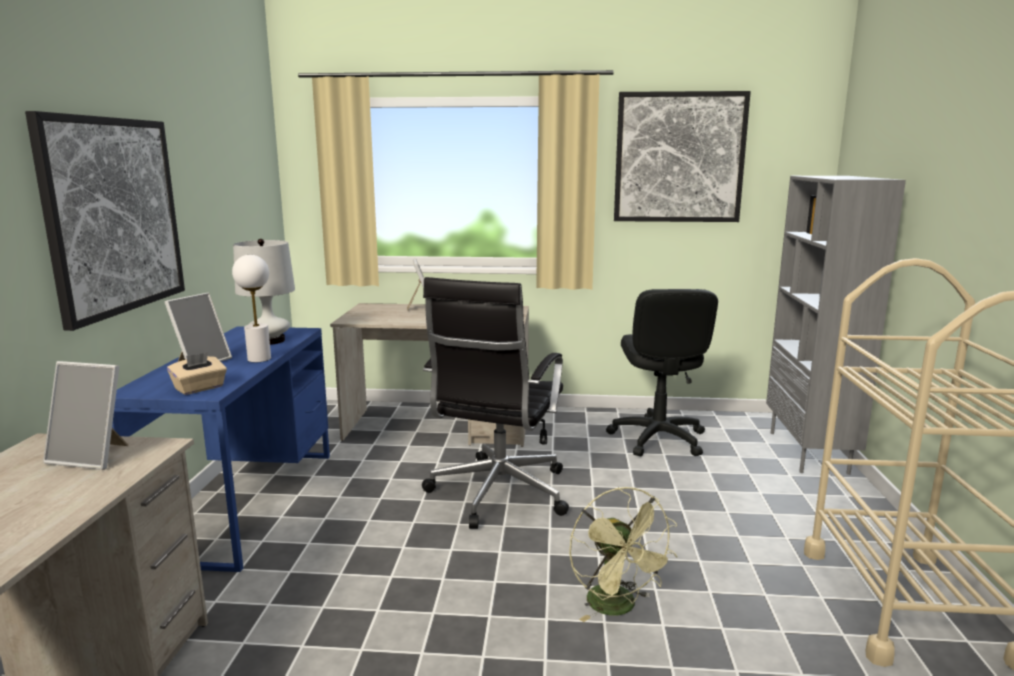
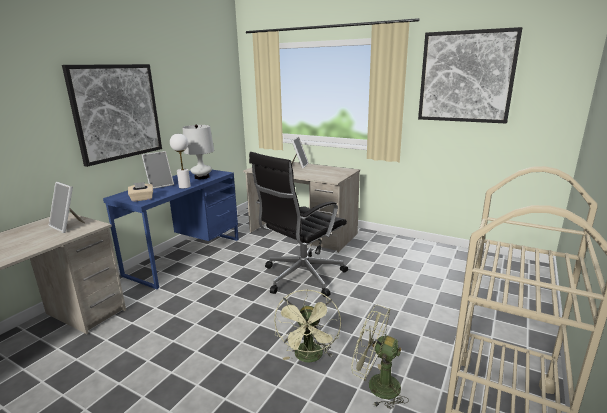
camera: 25 degrees right, 5 degrees up
(657, 439) = (424, 262): black office chair -> none
(741, 617) = (376, 385): none -> green fan
(809, 452) = (527, 292): grey bookcase -> none

